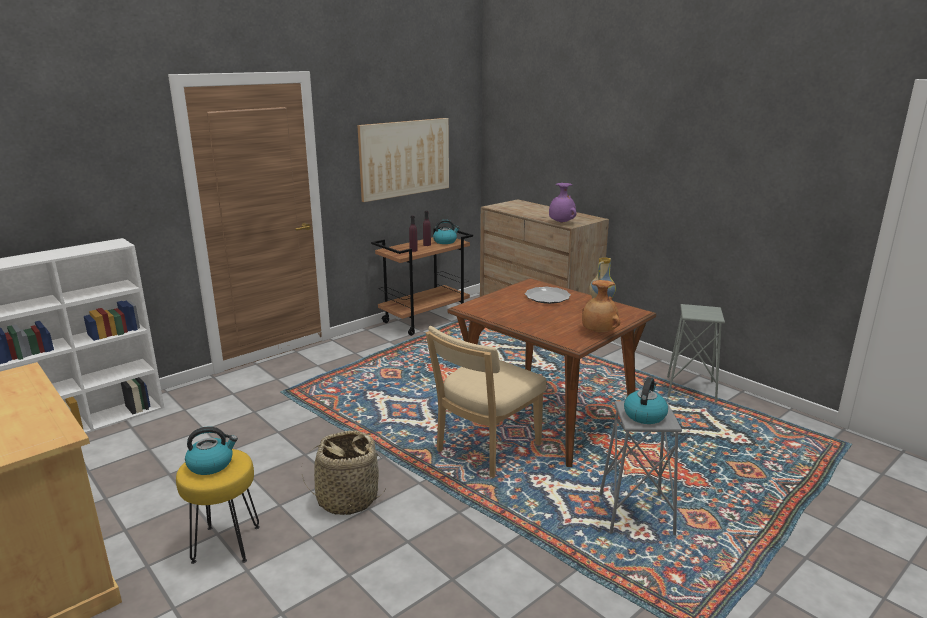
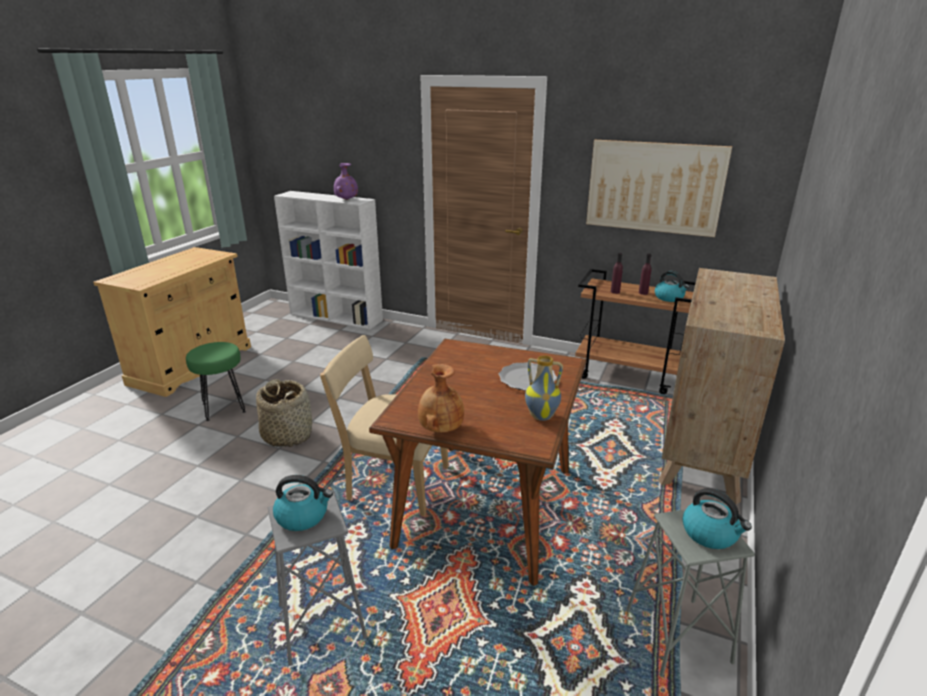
camera: 65 degrees right, 5 degrees up
(211, 464) = (213, 349): kettle -> kettle (710, 534)
(226, 543) = (224, 407): yellow stool -> green stool
(561, 222) = (703, 315): purple vase -> purple vase (346, 199)

